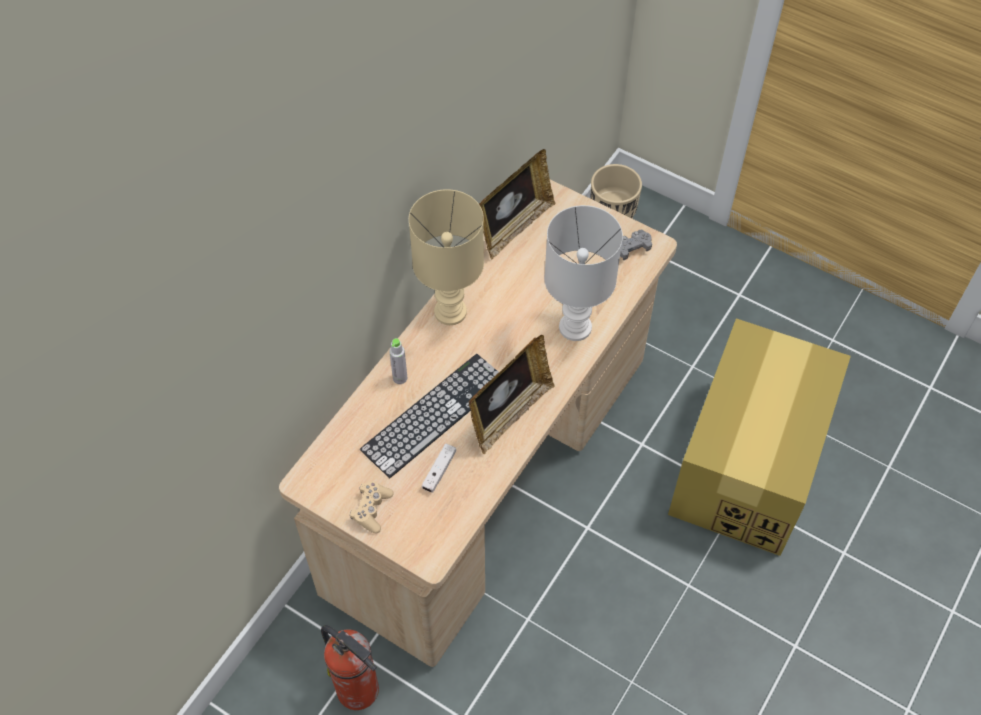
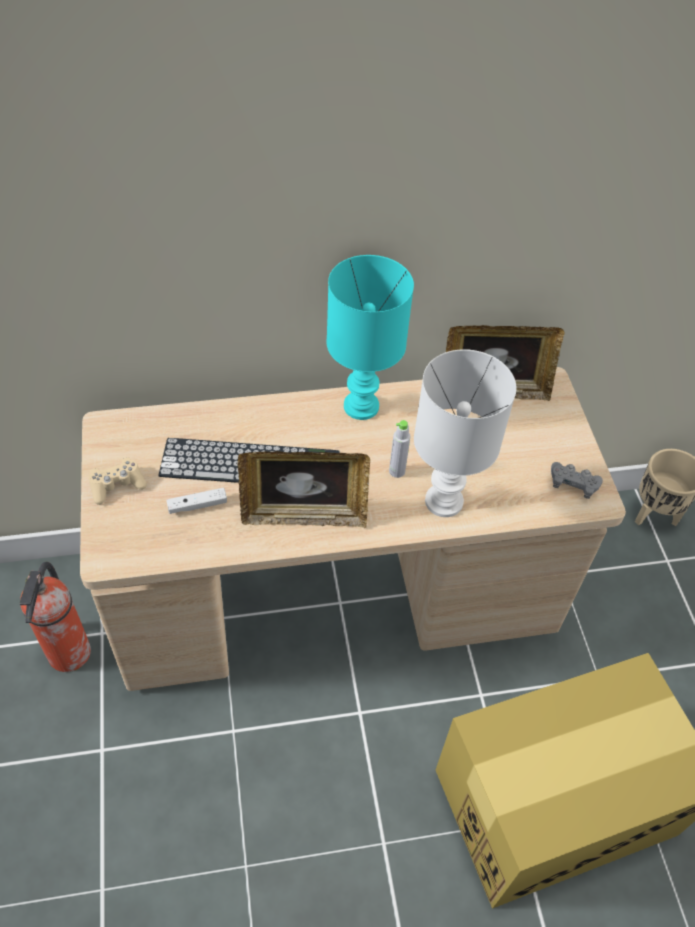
camera: 45 degrees right, 5 degrees down
(400, 378) = (262, 418): grey bottle -> grey bottle (397, 471)
(451, 311) = (362, 406): beige table lamp -> turquoise table lamp

